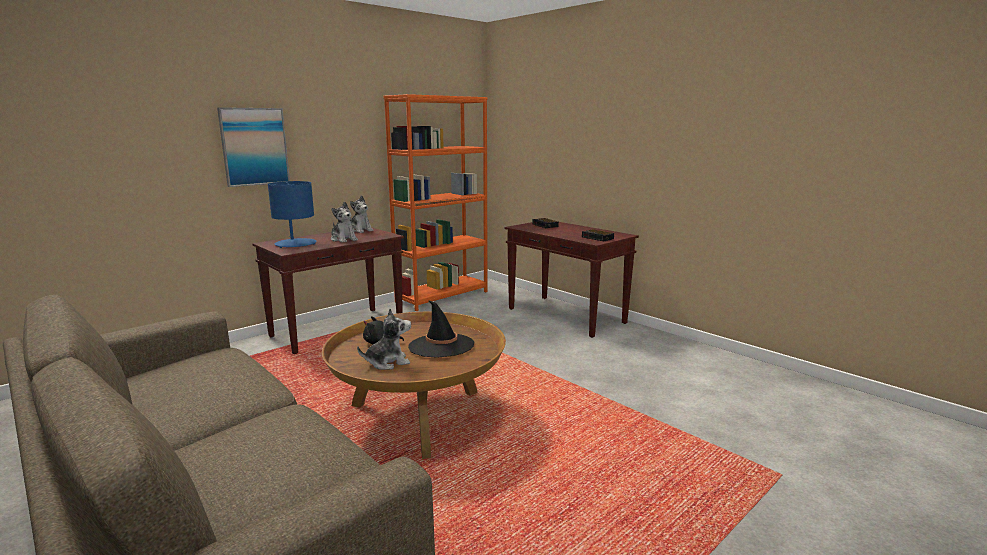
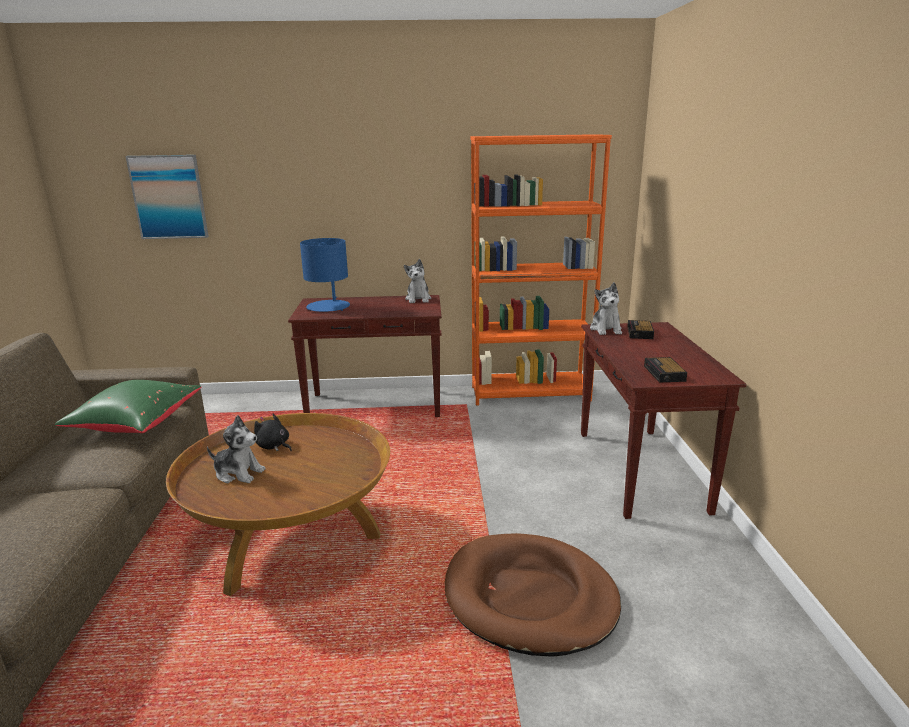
camera: 40 degrees right, 5 degrees up
(219, 365) = (135, 424): none -> green pillow
(254, 146) = (311, 198): picture -> picture (169, 197)
(343, 239) = (377, 309): plush toy -> plush toy (606, 329)
(441, 346) = (312, 472): black hat -> none
(602, 384) = (530, 598): none -> brown dog bed

